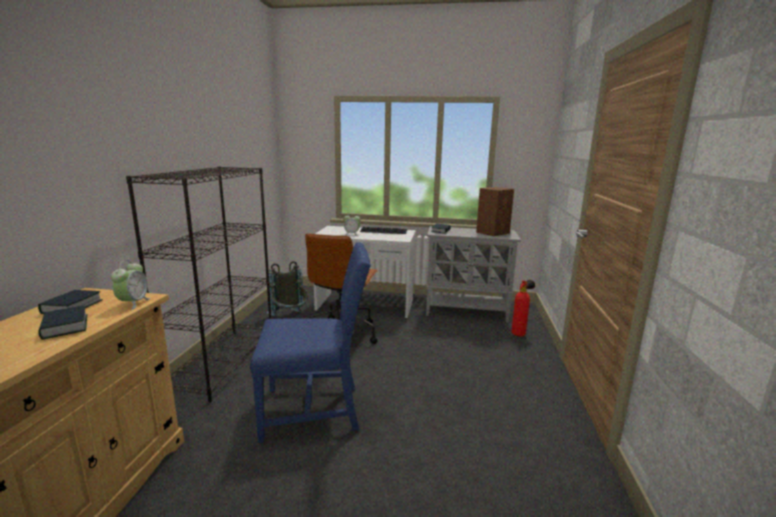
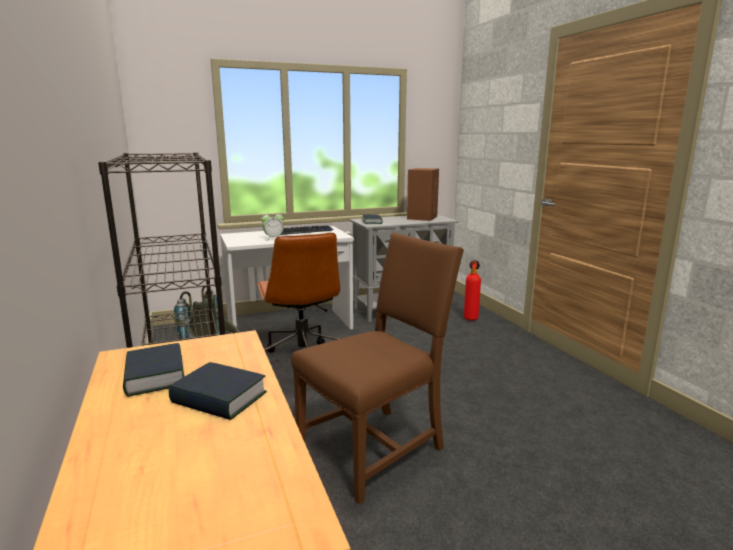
camera: 30 degrees left, 0 degrees up
(133, 303) = (238, 349): alarm clock -> none
(315, 410) = (376, 447): blue chair -> brown chair

